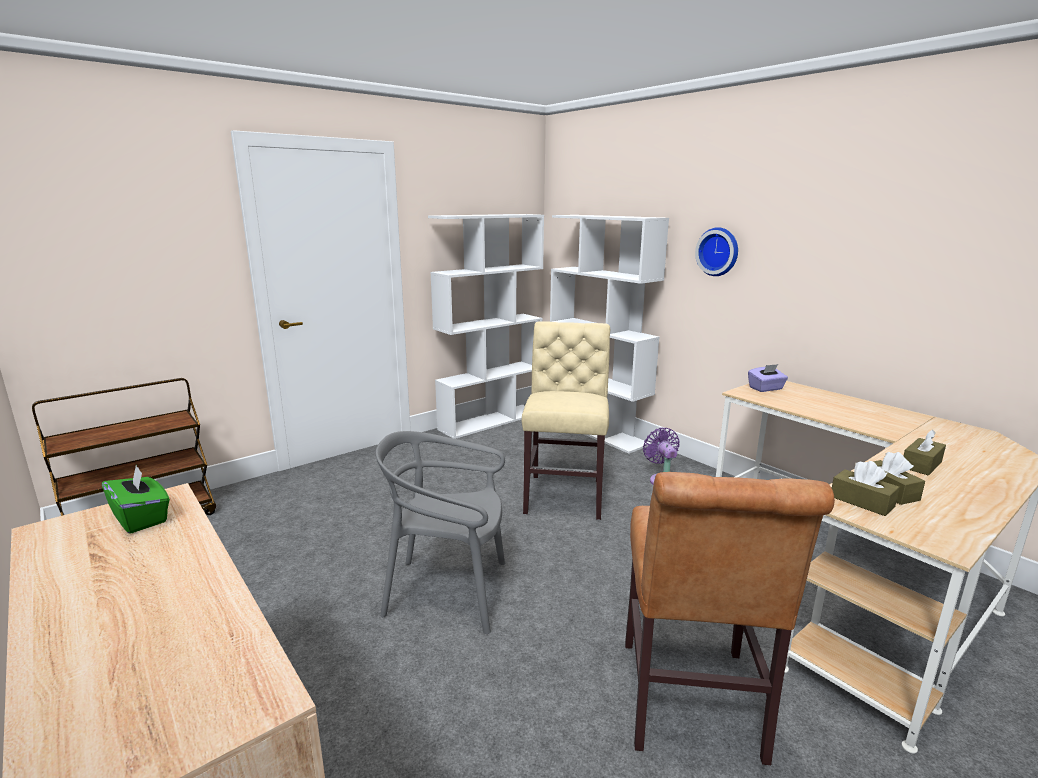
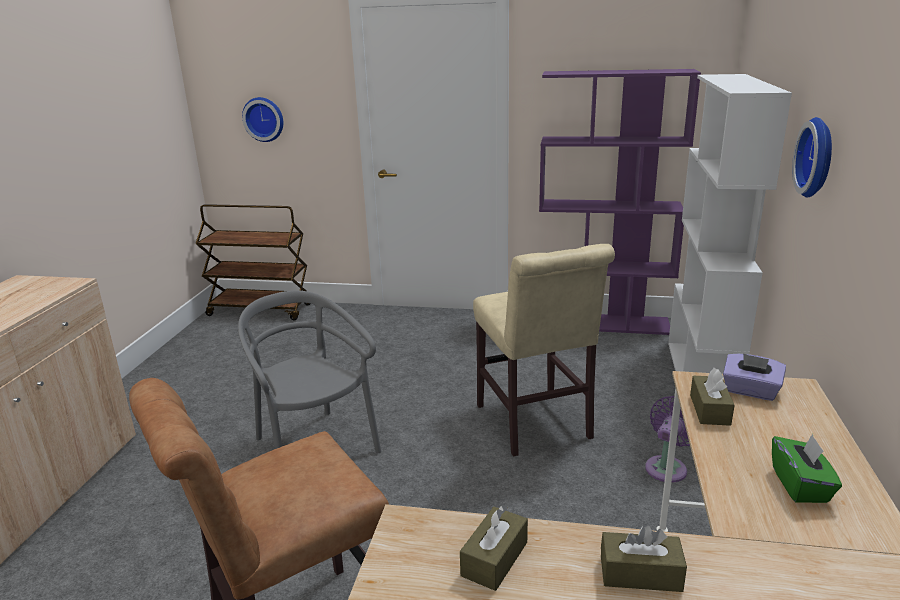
camera: 50 degrees right, 5 degrees up
(118, 276) = (264, 119): none -> wall clock
(141, 518) = (44, 289): green tissue box -> green tissue box (800, 485)
(490, 421) = (603, 323): white bookcase -> purple bookcase
(565, 494) = (535, 425): beige chair -> beige chair turned 105 degrees clockwise
(861, 501) = (434, 544): brown tissue box -> brown tissue box (709, 410)

